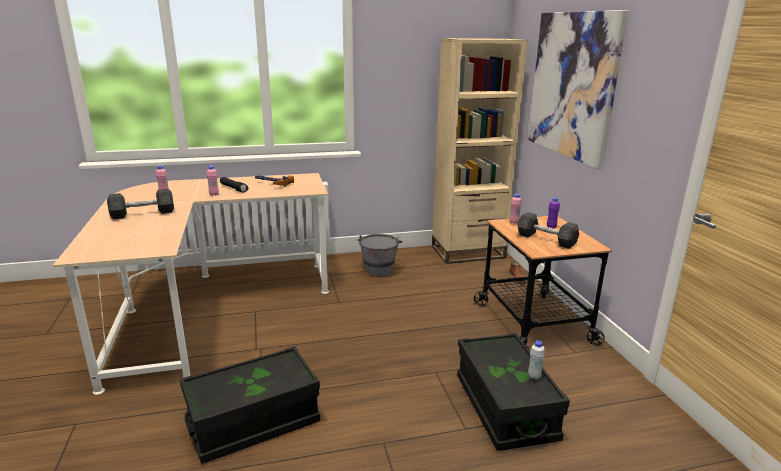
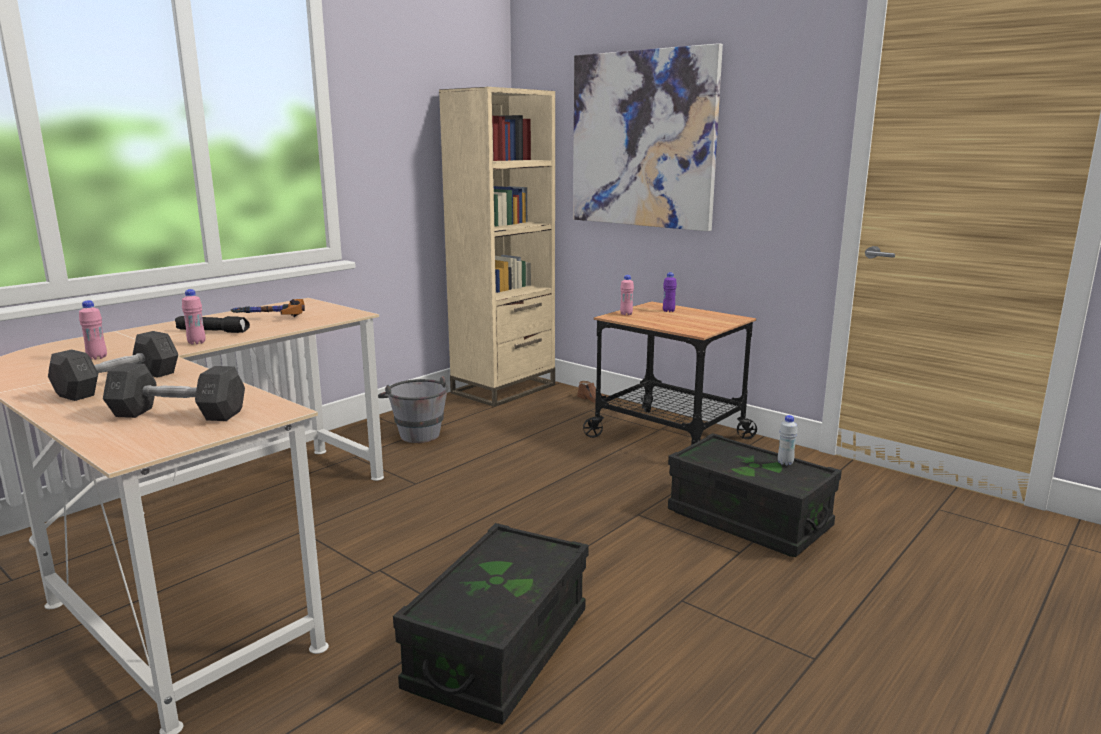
camera: 35 degrees left, 5 degrees down
(546, 240) = (686, 321): grey dumbbell -> grey dumbbell (178, 414)

